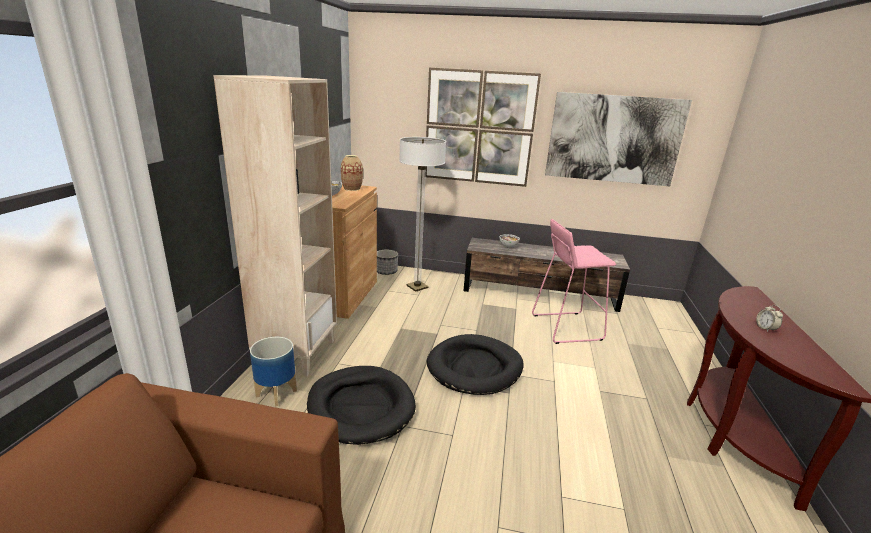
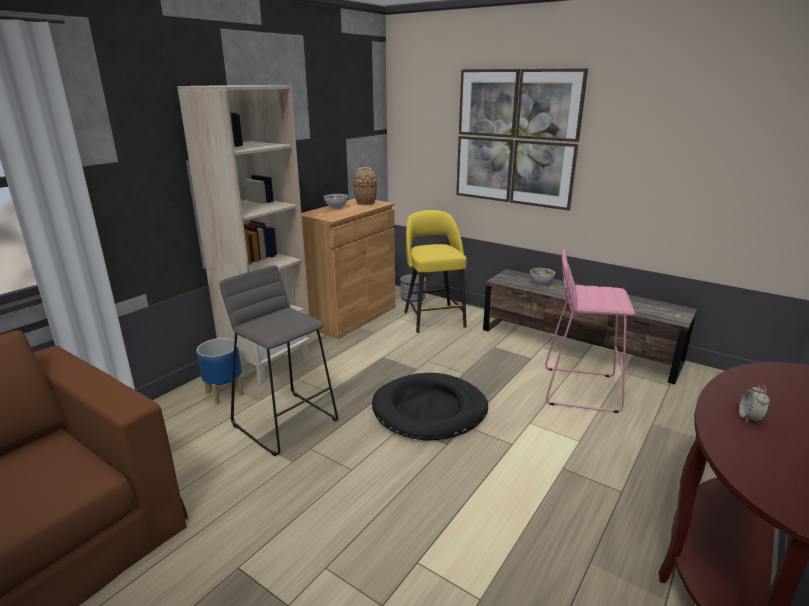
camera: 25 degrees right, 0 degrees up
(361, 407) = (286, 422): black dog bed -> grey stool
(417, 287) = (433, 318): floor lamp -> yellow stool
(613, 139) = (685, 150): picture -> none

